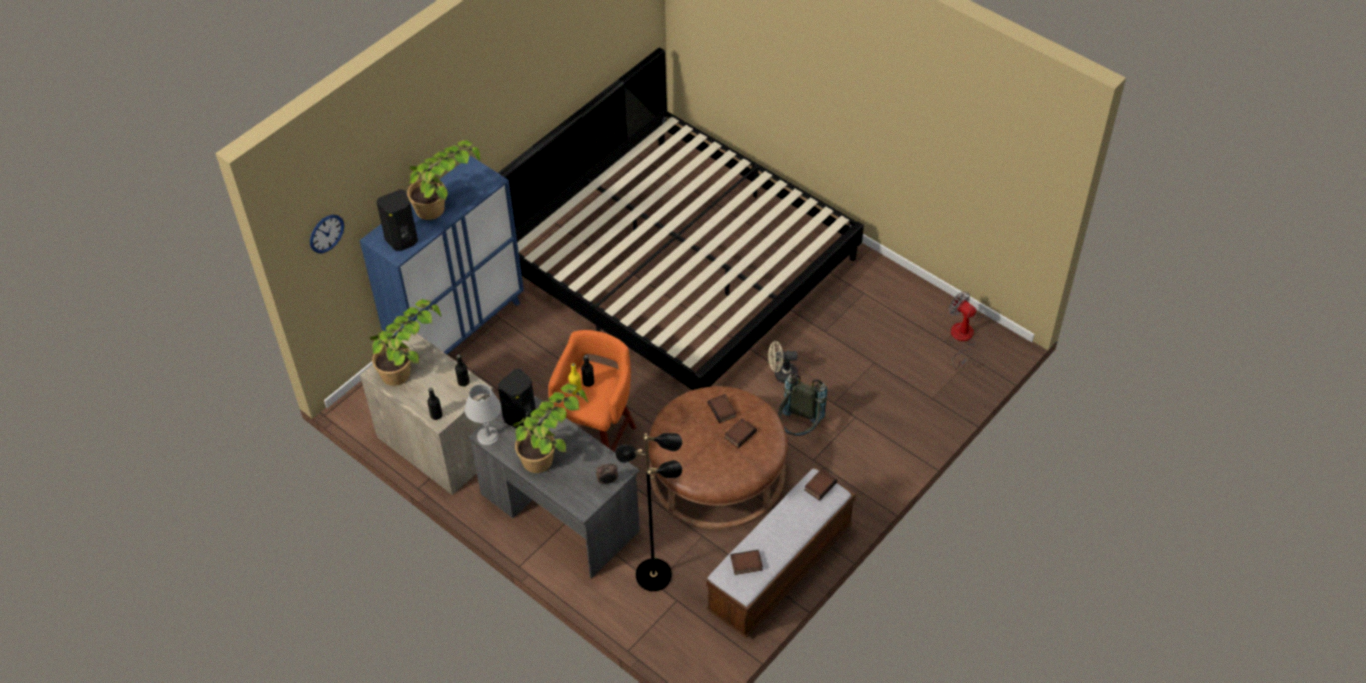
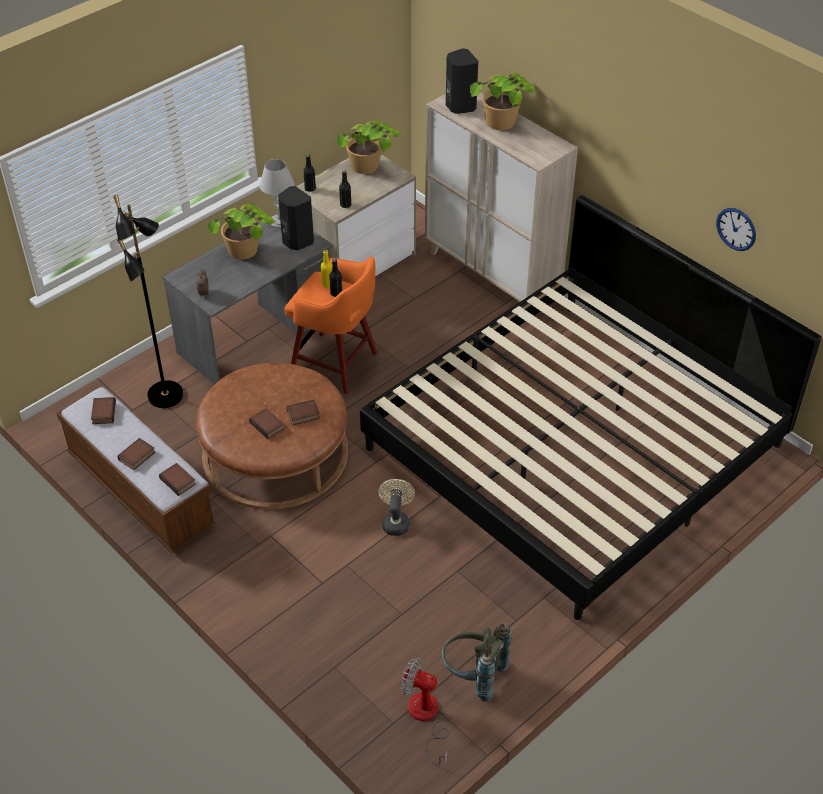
camera: 95 degrees right, 5 degrees down
(326, 233) = (445, 40): wall clock -> wall clock (736, 229)
(458, 330) = (492, 274): blue cabinet -> beige cabinet
(797, 524) = (137, 457): none -> book
(799, 428) = (316, 528): grey backpack -> grey backpack (473, 676)
(961, 339) = (426, 717): fan -> fan turned 120 degrees counterclockwise

